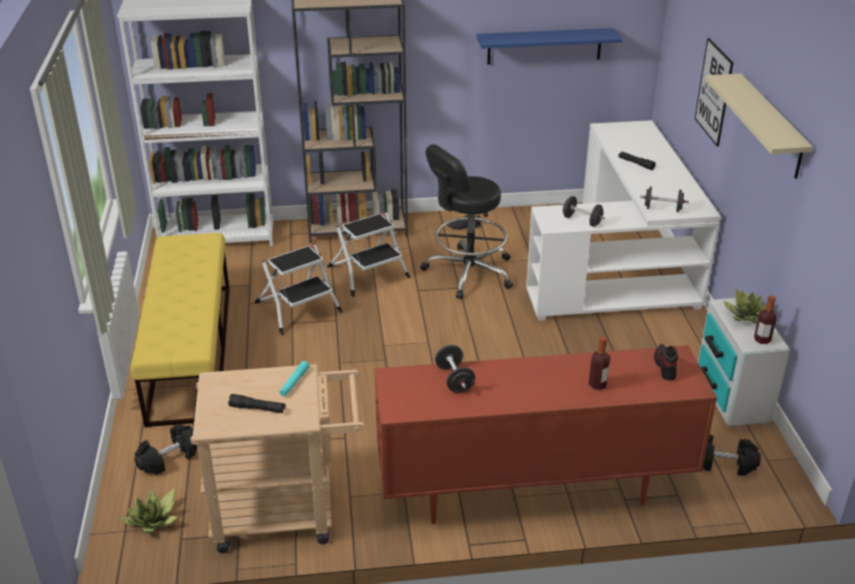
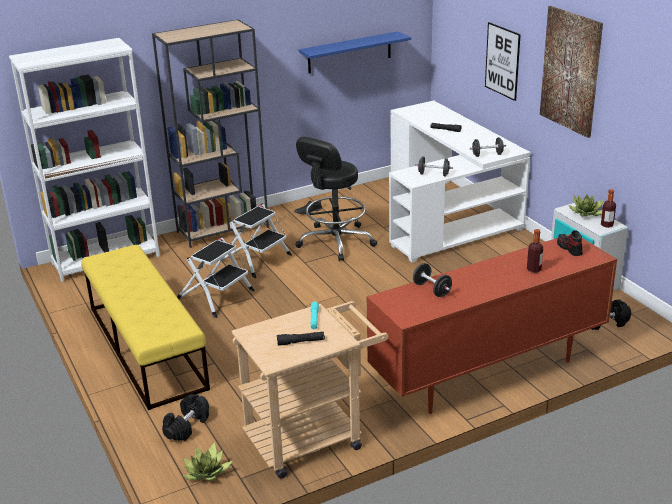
camera: 20 degrees left, 5 degrees down
(770, 126) = (571, 71): beige shelf -> picture

